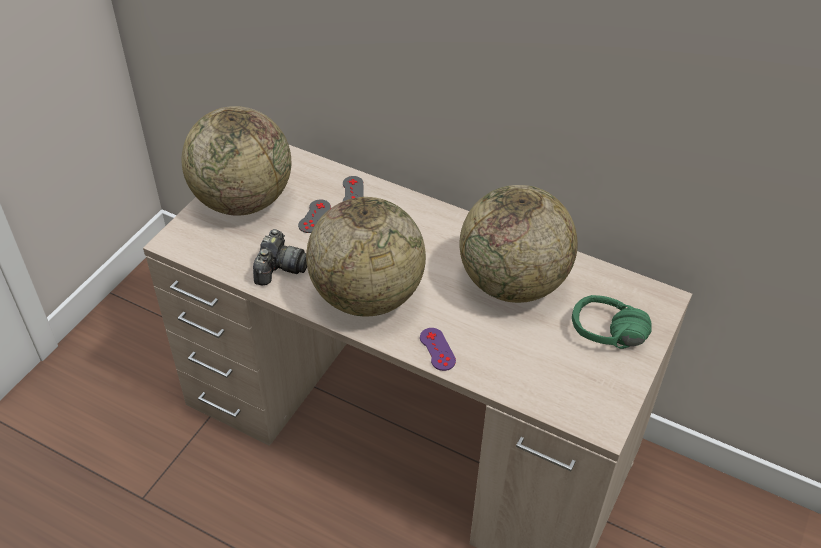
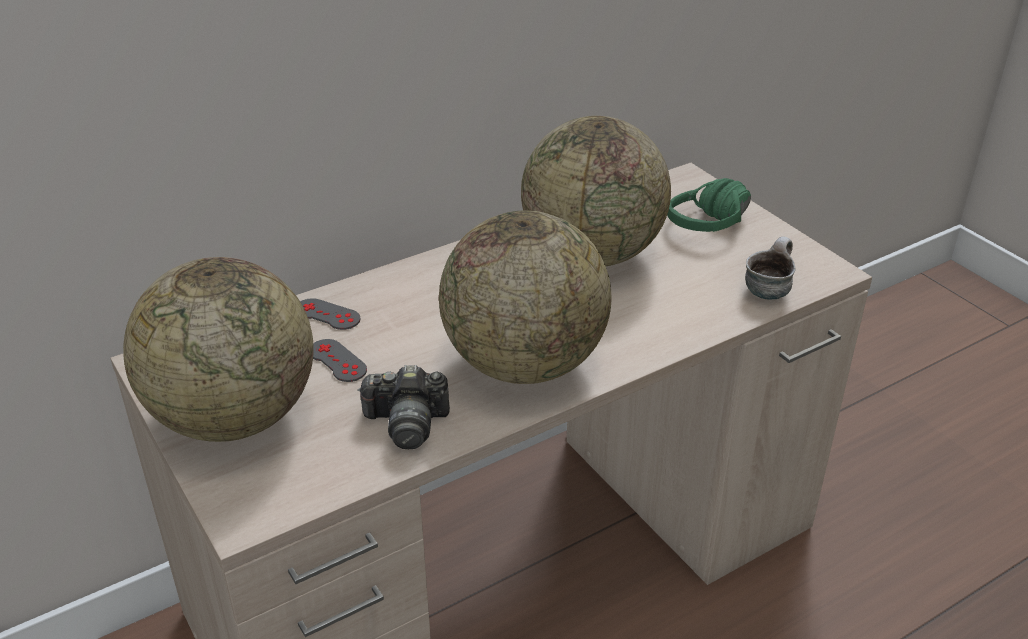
camera: 60 degrees left, 10 degrees down
(279, 268) = (407, 423): camera -> camera turned 135 degrees clockwise
(437, 349) = (653, 339): purple game controller -> none
(547, 393) = (767, 289): none -> mug

